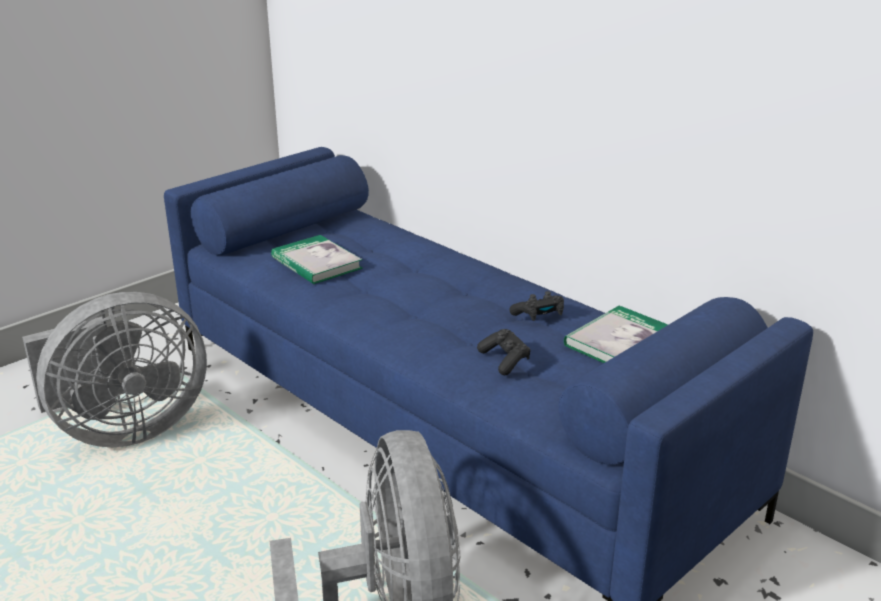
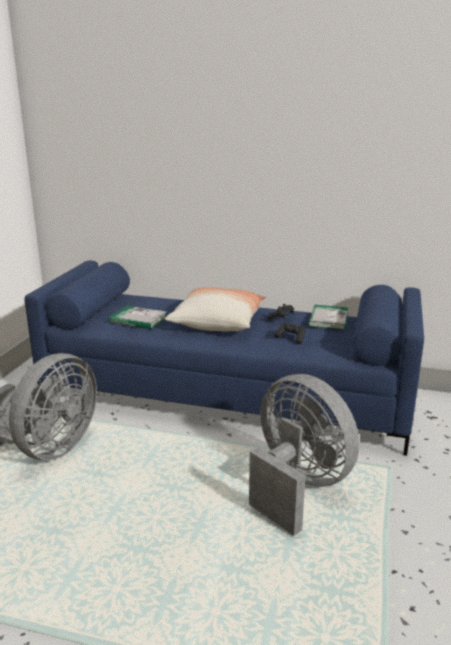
camera: 30 degrees left, 5 degrees down
(427, 297) = (217, 322): none -> pillow

